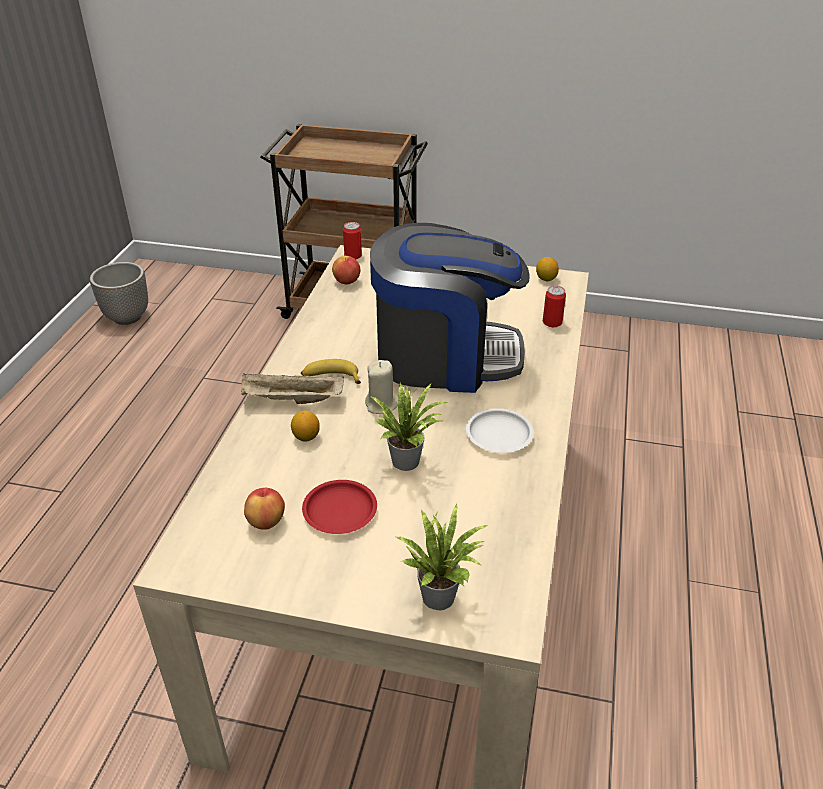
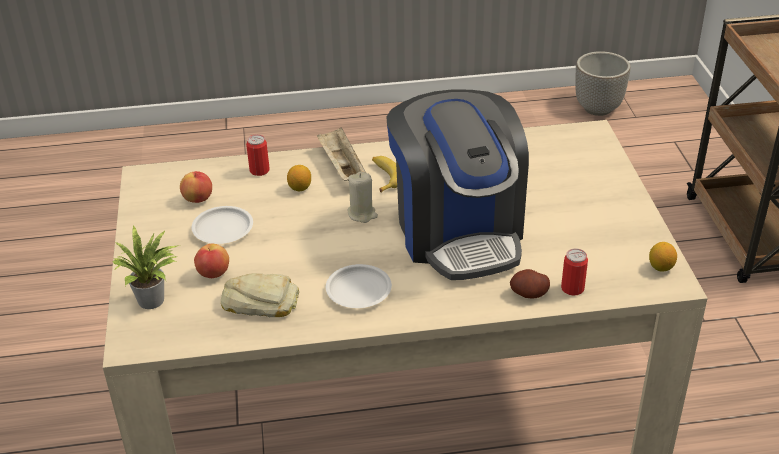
camera: 70 degrees right, 0 degrees up
(340, 510) = (223, 229): red plate -> white plate
(347, 282) = (541, 142): apple -> apple (213, 273)
(353, 255) = (592, 132): can -> can (259, 170)
(409, 460) = (298, 247): potted plant -> none
(483, 505) = (260, 301): none -> bread
(549, 344) = (529, 293): none -> potato

